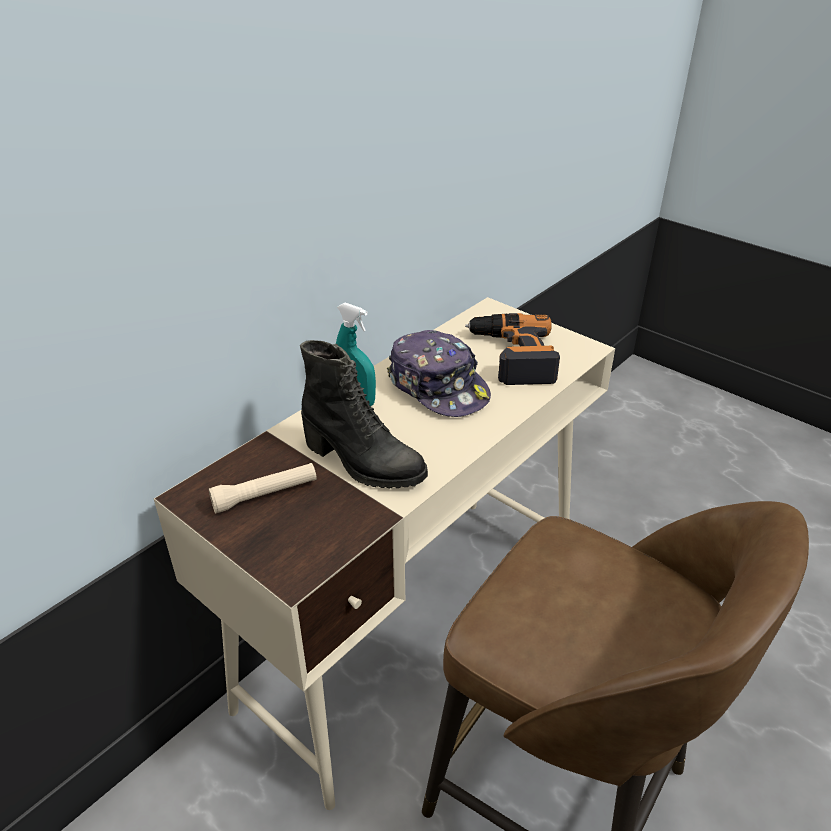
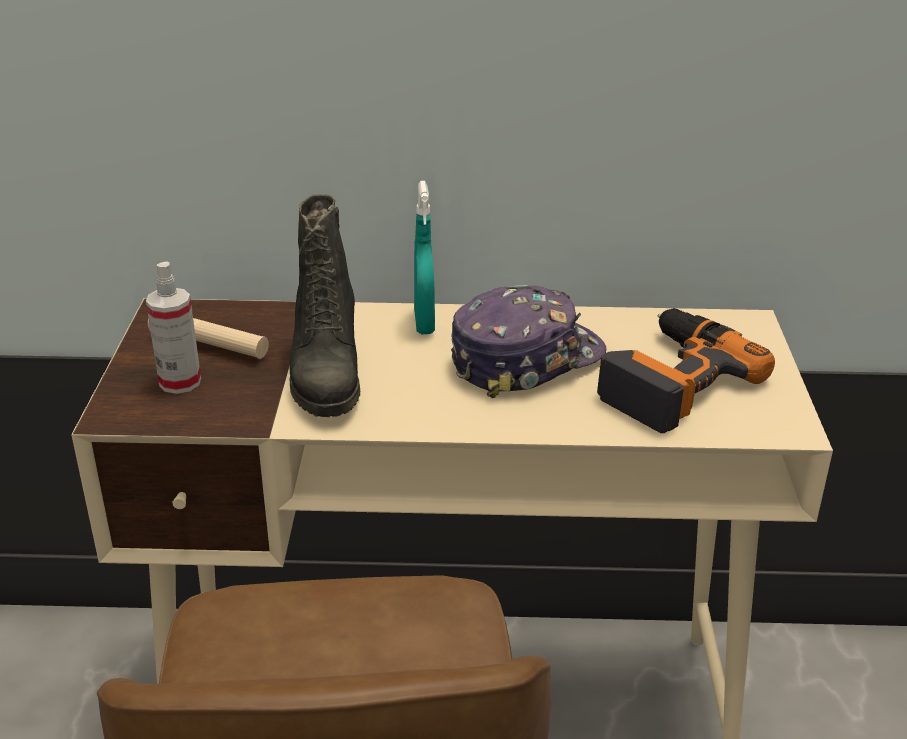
camera: 50 degrees right, 5 degrees down
(291, 527) = (180, 382): none -> spray bottle
(438, 387) = (525, 359): cap -> cap turned 135 degrees counterclockwise

